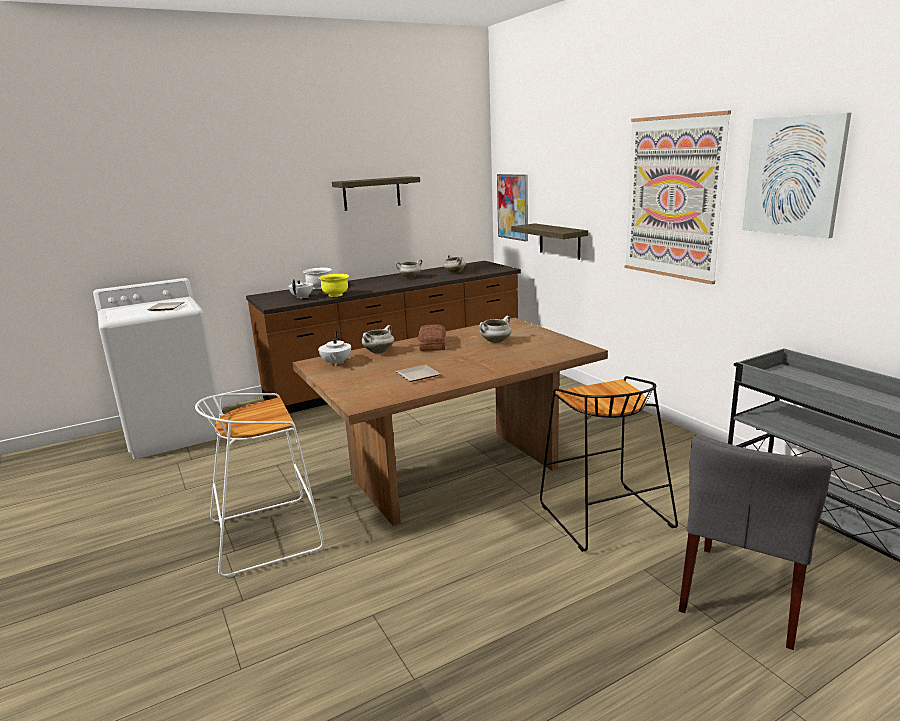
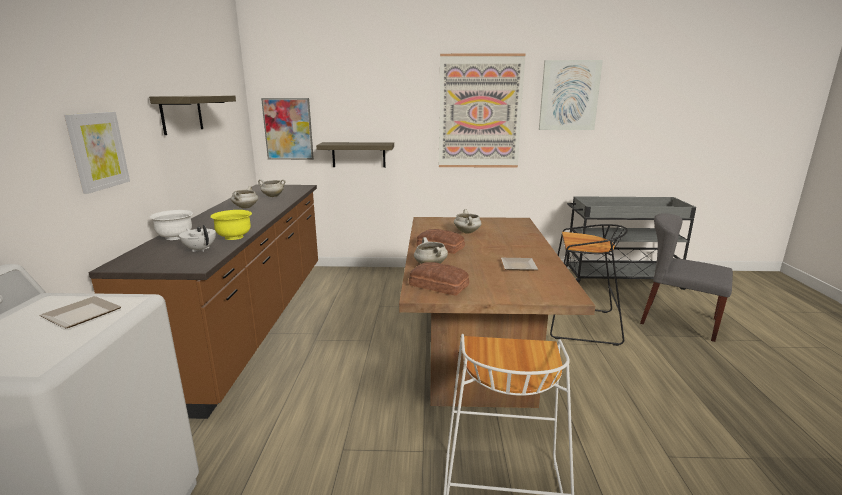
camera: 60 degrees left, 0 degrees up
(270, 220) = (97, 151): none -> picture
(336, 363) = (438, 286): white teapot -> bread
(744, 594) = (678, 321): grey chair -> grey chair turned 150 degrees clockwise

